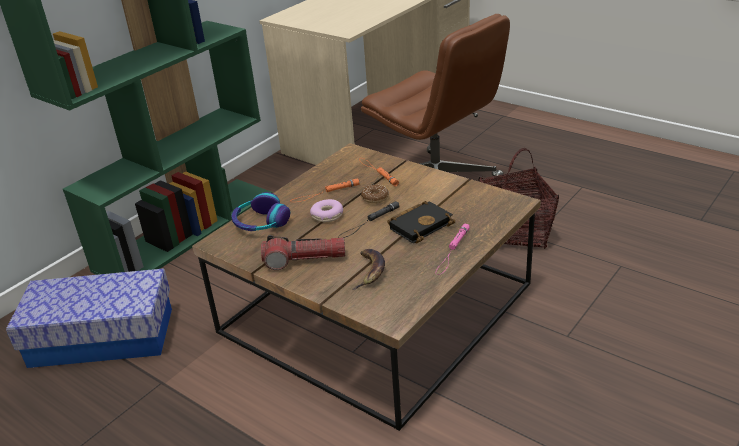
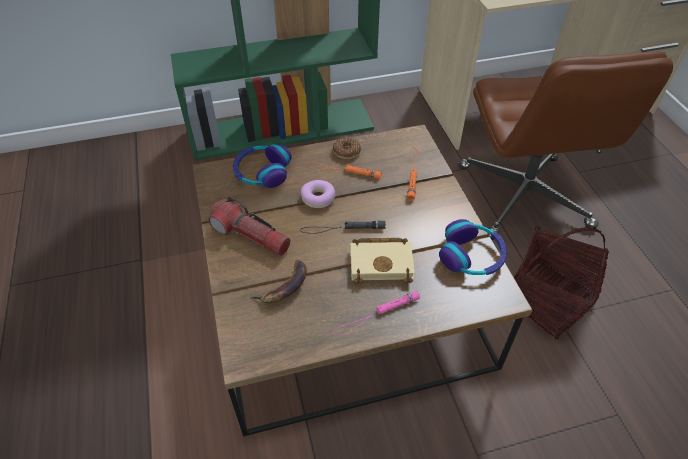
camera: 35 degrees right, 15 degrees up
(102, 337) = (144, 192): storage box -> none
(375, 198) = (377, 203): donut -> donut (346, 152)
(420, 225) = (382, 262): black book -> beige book
(473, 193) = (471, 256): none -> headphones

